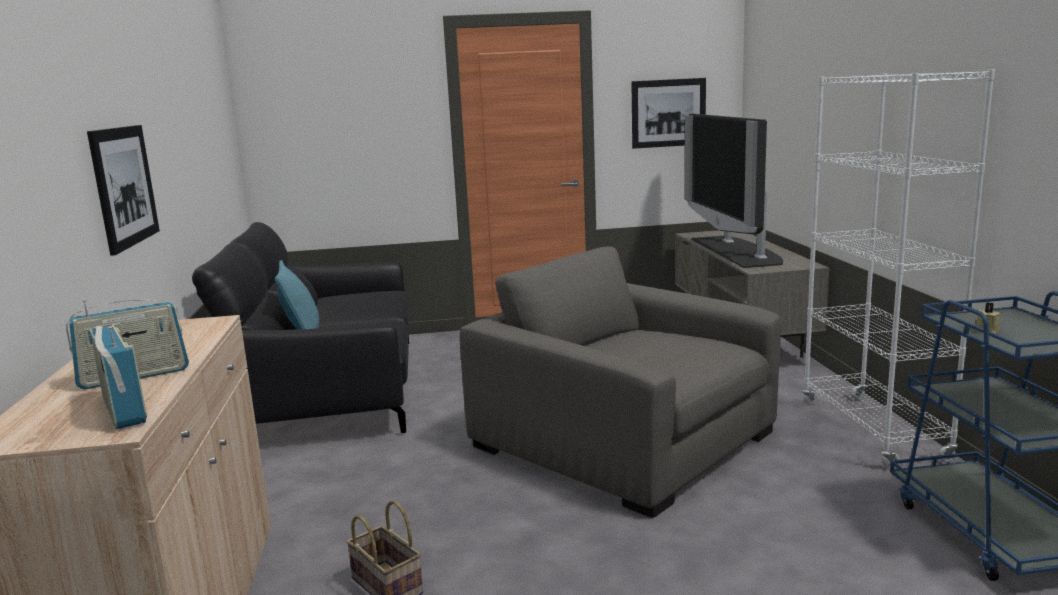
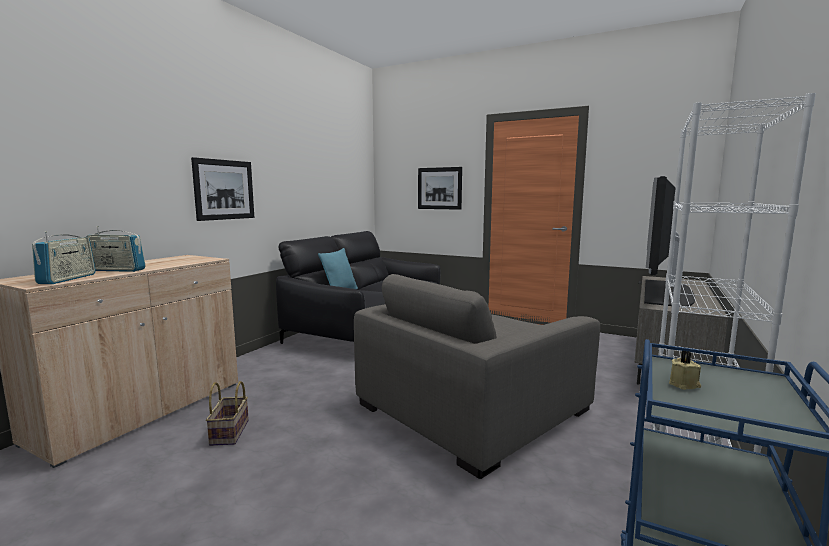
camera: 35 degrees right, 5 degrees down
(625, 439) = (473, 405): grey armchair -> grey armchair turned 120 degrees counterclockwise
(668, 113) = (647, 181): picture -> picture (439, 188)

